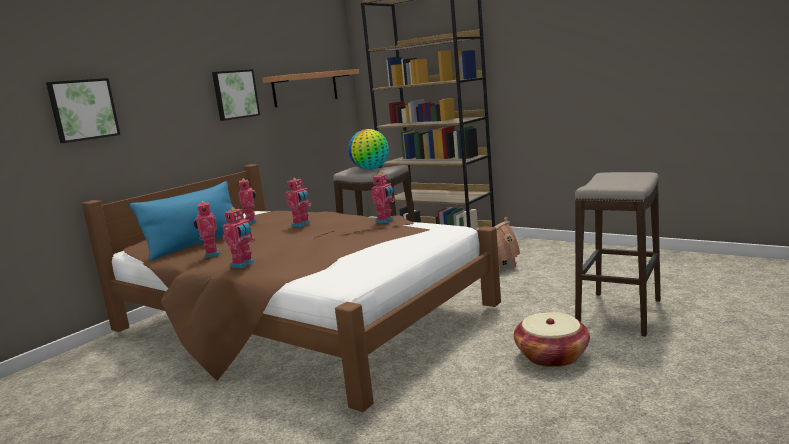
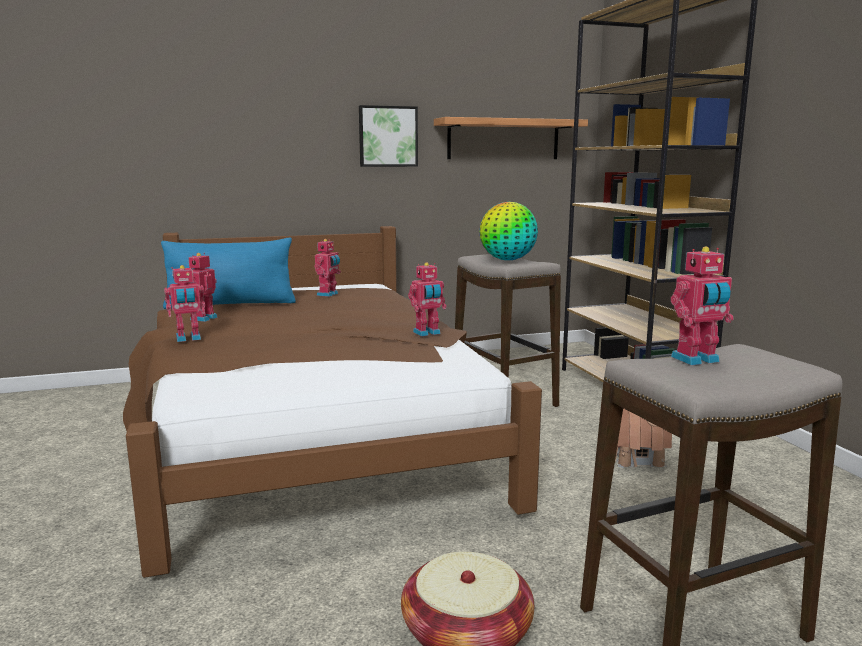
camera: 35 degrees right, 0 degrees up
(83, 110) = (185, 133): picture -> none
(302, 224) = (345, 311): toy robot -> toy robot (697, 360)

